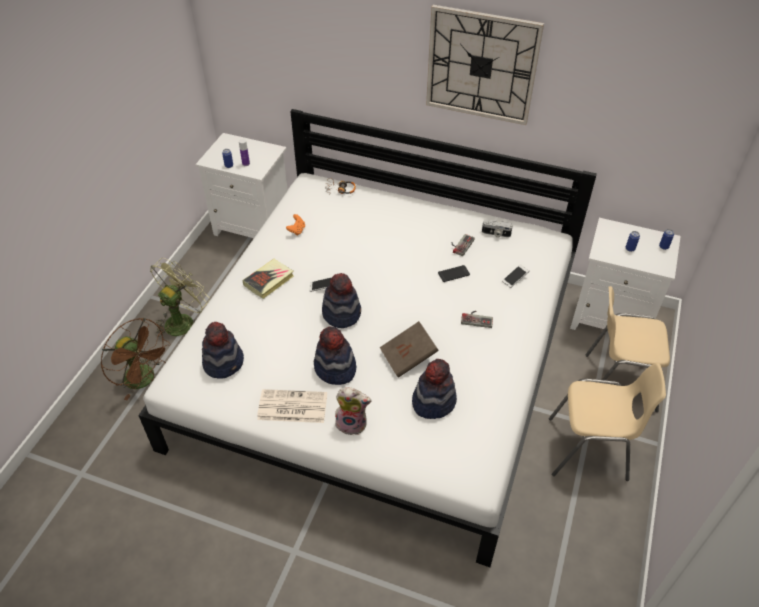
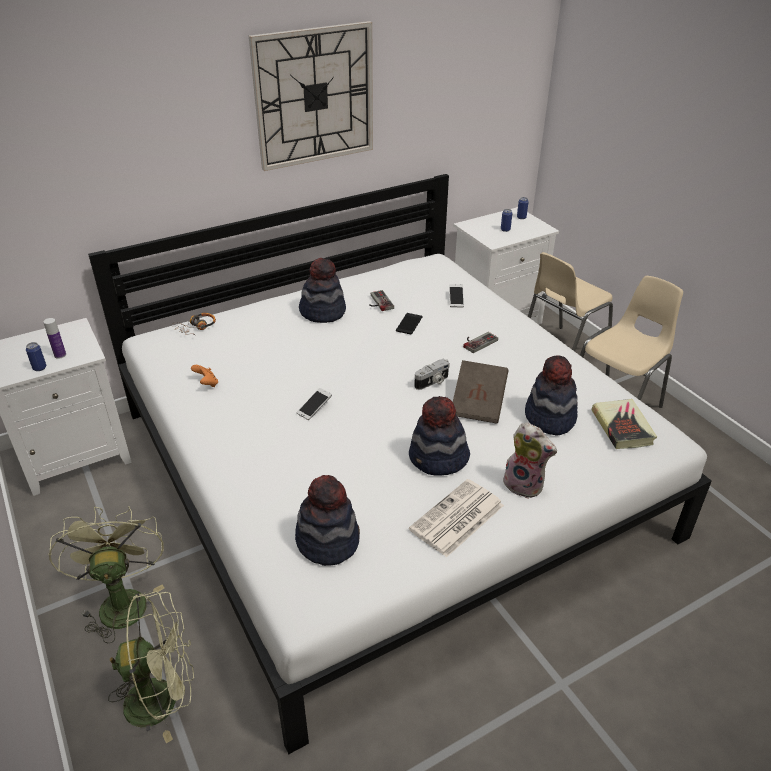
camera: 50 degrees left, 10 degrees down
(145, 380) = (163, 698): brown fan -> green fan
(269, 281) = (250, 441): book -> book (622, 427)
(342, 313) = (368, 414): hat -> hat (323, 312)
(352, 423) = (525, 485): plush toy -> plush toy turned 75 degrees clockwise
(496, 234) = (390, 280): camera -> camera (432, 382)

